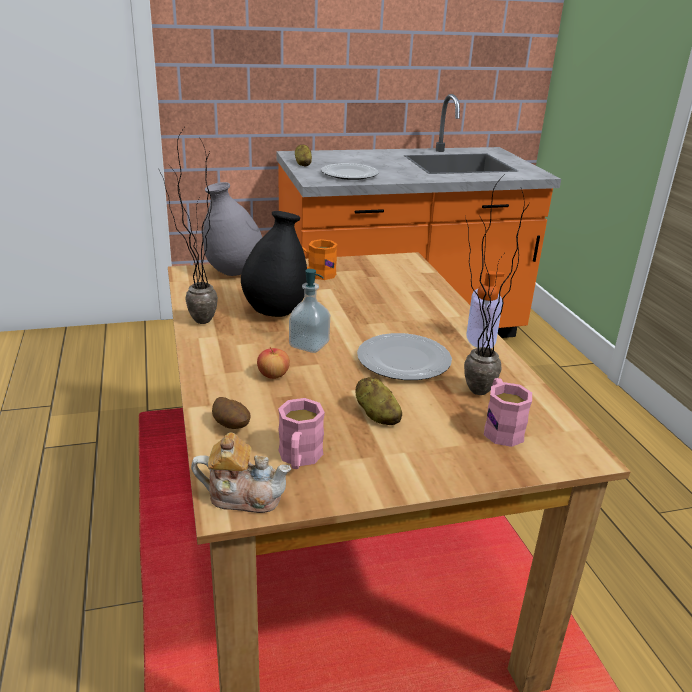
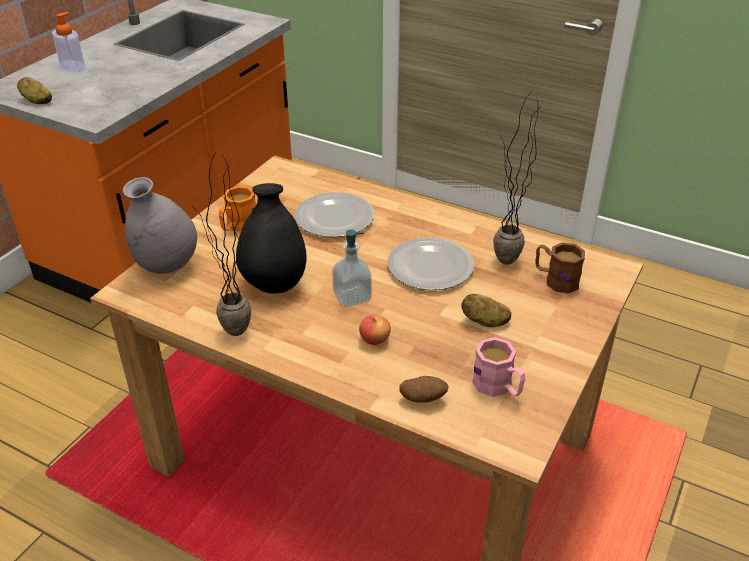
camera: 45 degrees left, 10 degrees up
(243, 496) = (514, 437): teapot -> none
(349, 174) = (110, 95): plate -> plate (335, 218)
(480, 339) = (444, 216): soap dispenser -> soap dispenser (72, 66)
(500, 428) = (555, 280): pink mug -> brown mug

